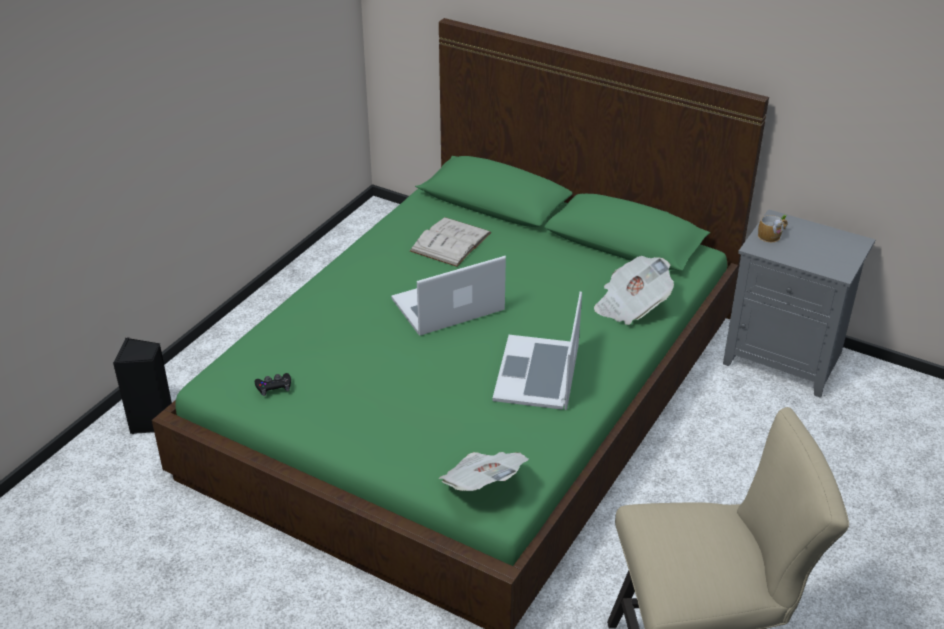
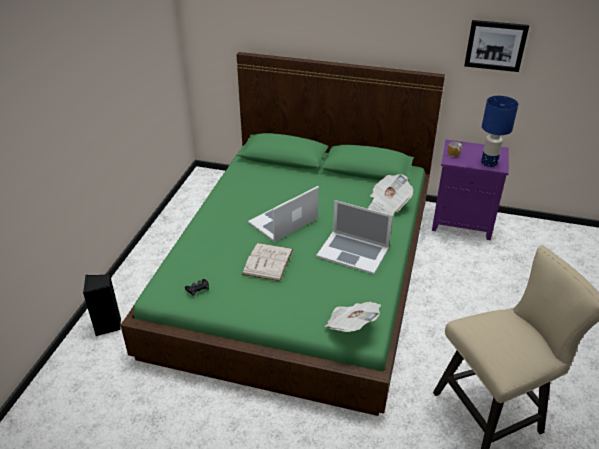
camera: 15 degrees left, 0 degrees up
(450, 242) = (268, 184): white book -> white book (268, 261)
(538, 373) = (353, 252): laptop -> laptop turned 60 degrees counterclockwise
(786, 358) = (463, 222): grey nightstand -> purple nightstand
(823, 261) = (488, 163): none -> blue table lamp
(856, 58) = (495, 45): none -> picture

